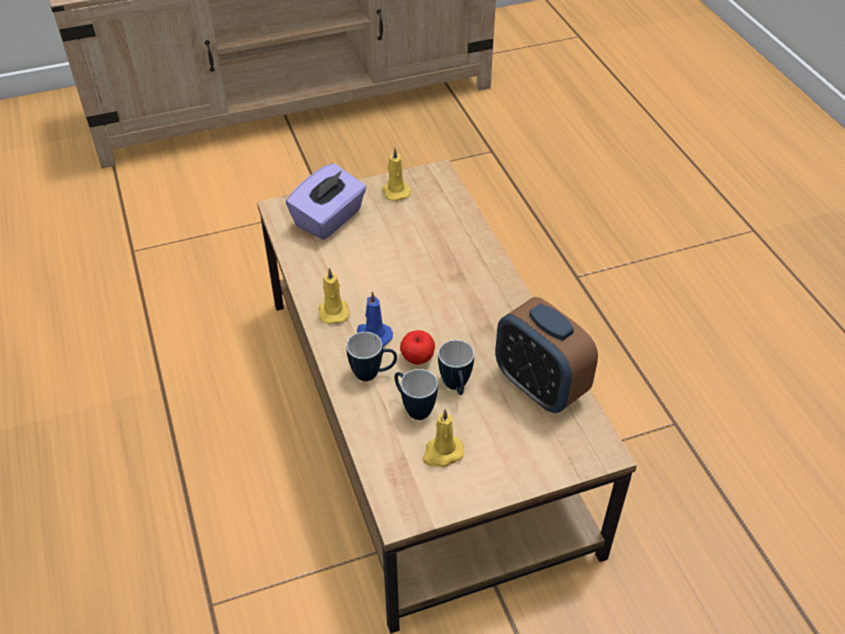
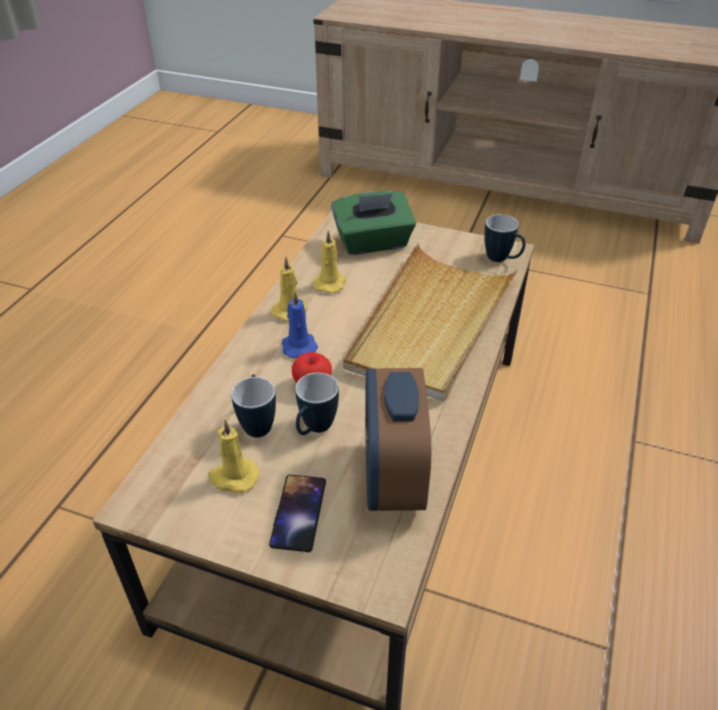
camera: 40 degrees right, 5 degrees down
(329, 219) = (373, 243): purple tissue box -> green tissue box
(373, 374) = (260, 375): mug -> mug (502, 259)
(395, 191) = (454, 247): yellow candle -> yellow candle (330, 283)
(446, 264) = (431, 324): none -> beige tray
(509, 446) = (298, 512): none -> phone

